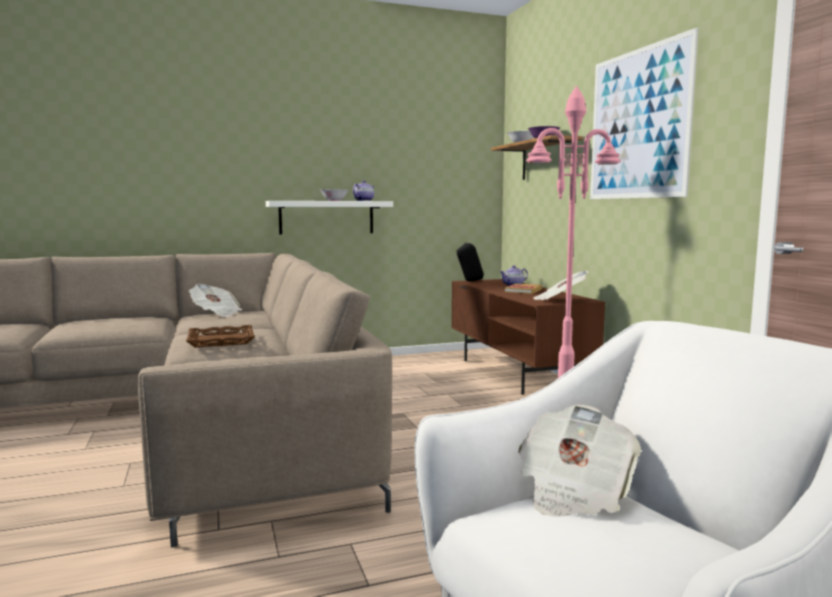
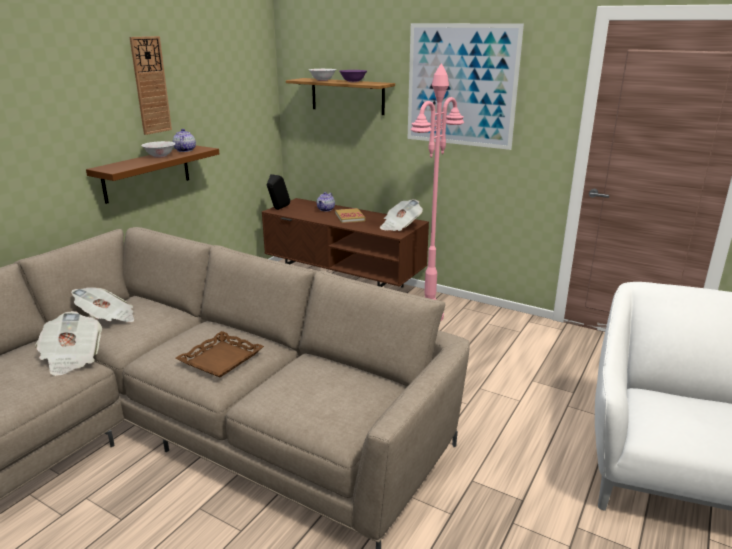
camera: 40 degrees left, 15 degrees up
(326, 217) = (147, 173): white shelf -> brown shelf
(343, 141) = (150, 85): none -> wall clock
(573, 491) = (653, 402): newspaper -> newspaper (72, 358)

